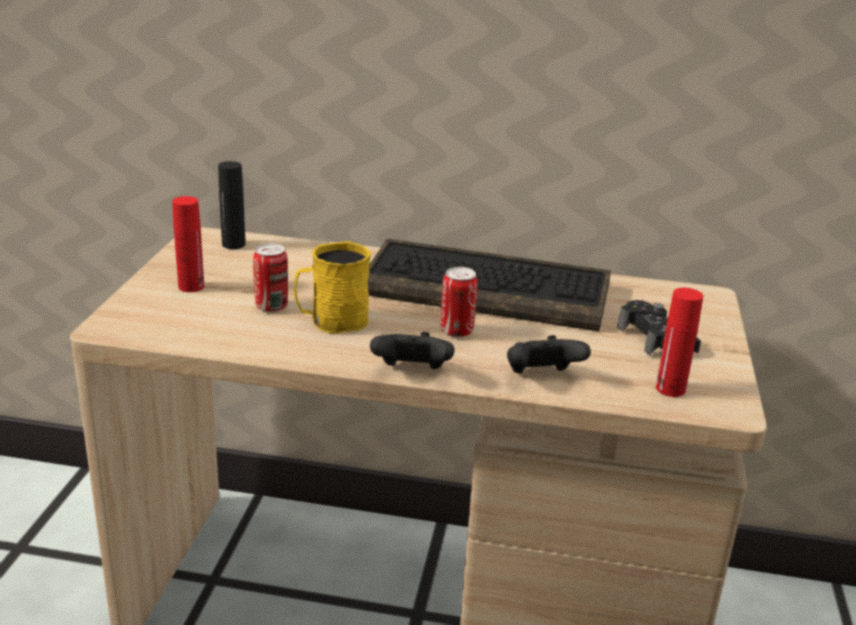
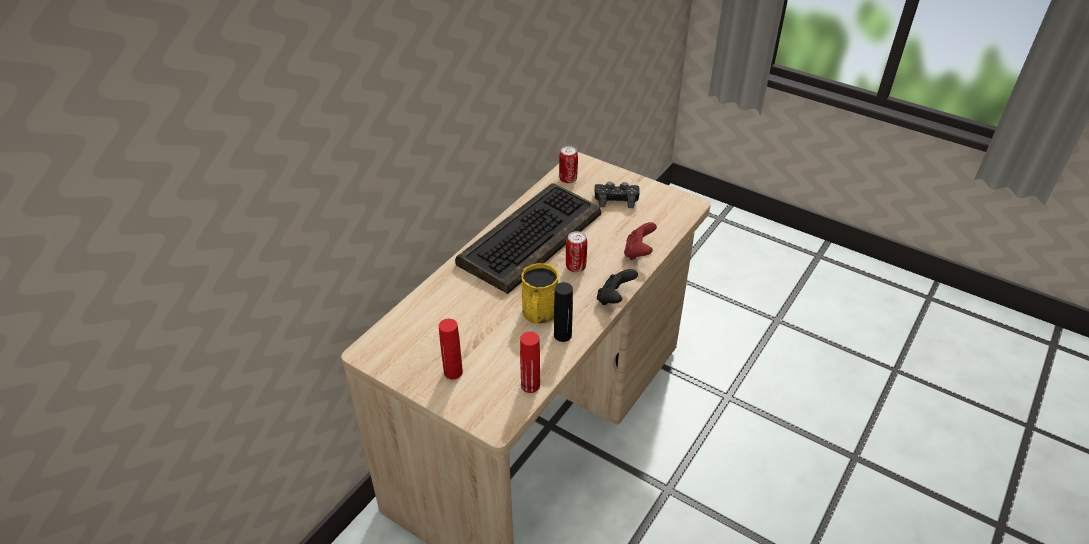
camera: 65 degrees left, 15 degrees up
(233, 244) = (393, 337): black bottle -> black bottle (562, 335)
(271, 306) = (505, 338): can -> can (568, 179)
(541, 377) = (638, 252): black game controller -> red game controller
(670, 389) = (666, 214): red bottle -> red bottle (530, 385)

